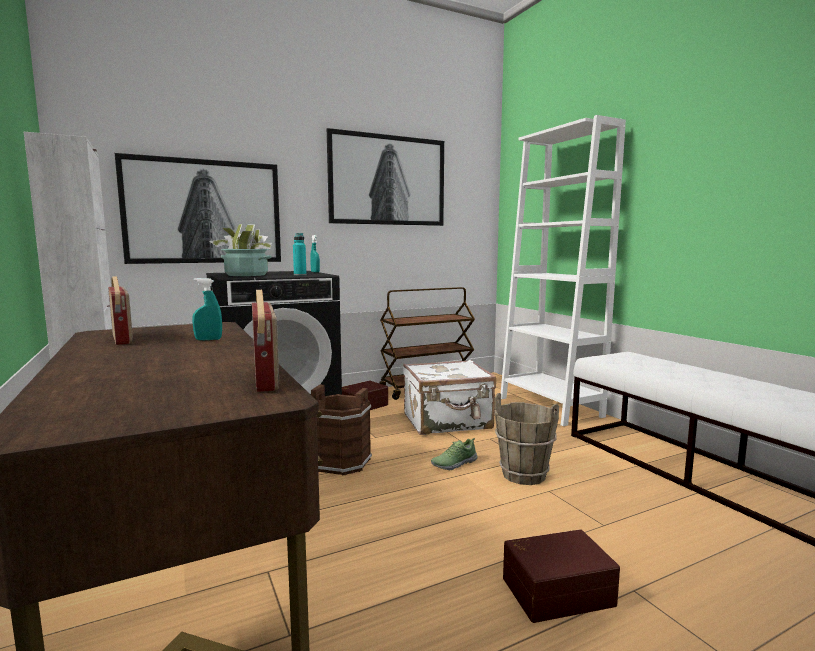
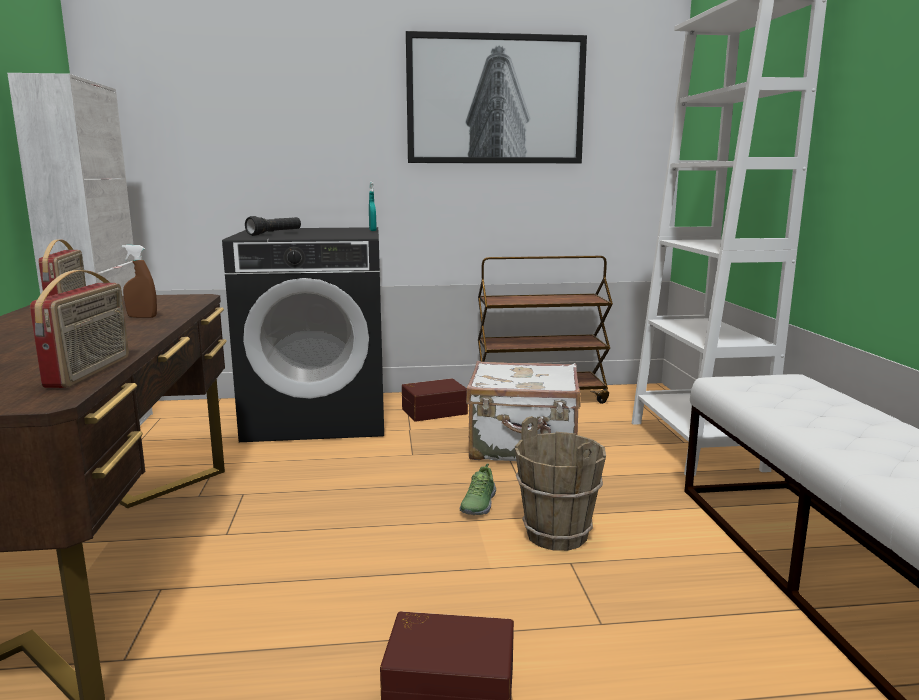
camera: 20 degrees right, 5 degrees up
(204, 212) = (247, 151): picture -> none
(208, 339) = (142, 317): turquoise spray bottle -> brown spray bottle
(246, 275) = (275, 234): potted plant -> black flashlight
(300, 275) = (333, 236): turquoise bottle -> none
(341, 461) = (344, 479): brown bucket -> none
(454, 463) = (478, 504): shoe -> shoe turned 60 degrees counterclockwise

